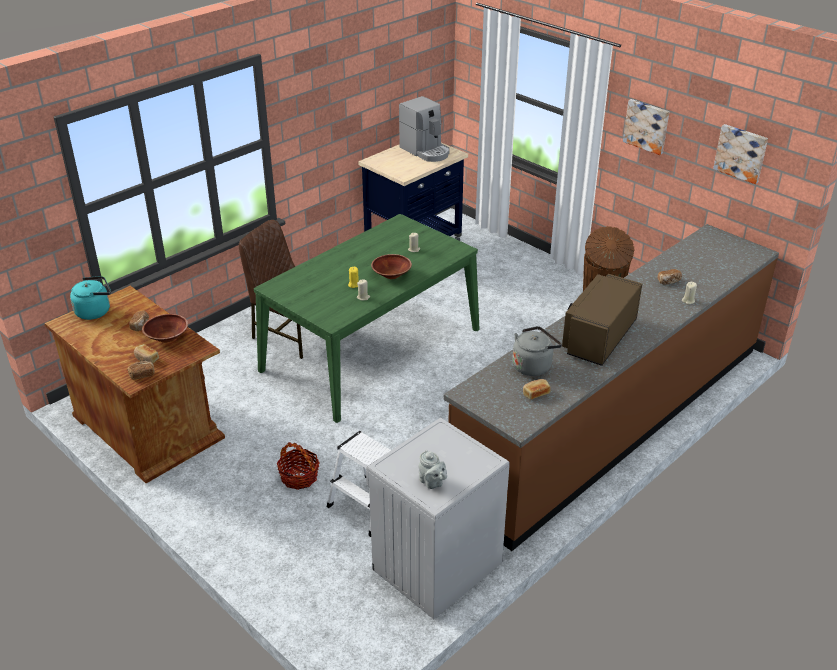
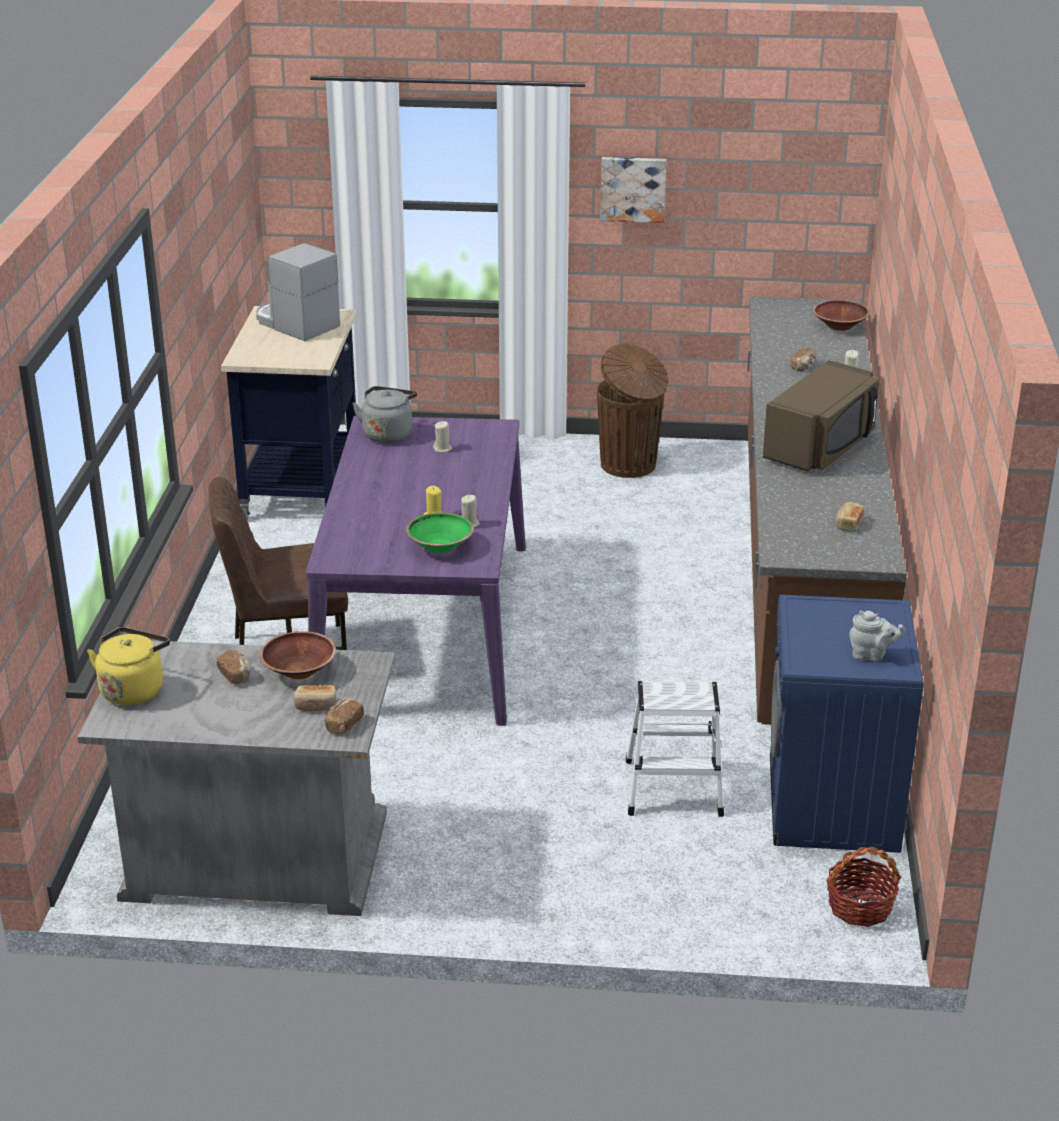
camera: 40 degrees left, 5 degrees down
(95, 311) = (133, 689): turquoise kettle -> yellow kettle
(148, 426) = (256, 854): brown cabinet -> grey cabinet
(299, 477) = (549, 803): basket -> basket (859, 907)
(330, 303) = (440, 546): none -> green bowl
(371, 349) = (425, 626): green dining table -> purple dining table
(391, 275) = (462, 486): brown bowl -> brown bowl (840, 326)
(426, 151) = (295, 324): coffee machine -> coffee machine turned 150 degrees counterclockwise
(435, 565) = (828, 804): white washing machine -> blue washing machine
(533, 365) = (804, 499): grey kettle -> grey kettle (388, 433)
(598, 337) = (821, 446): brown microwave -> brown microwave turned 135 degrees counterclockwise
(741, 153) = (783, 186): picture -> none

